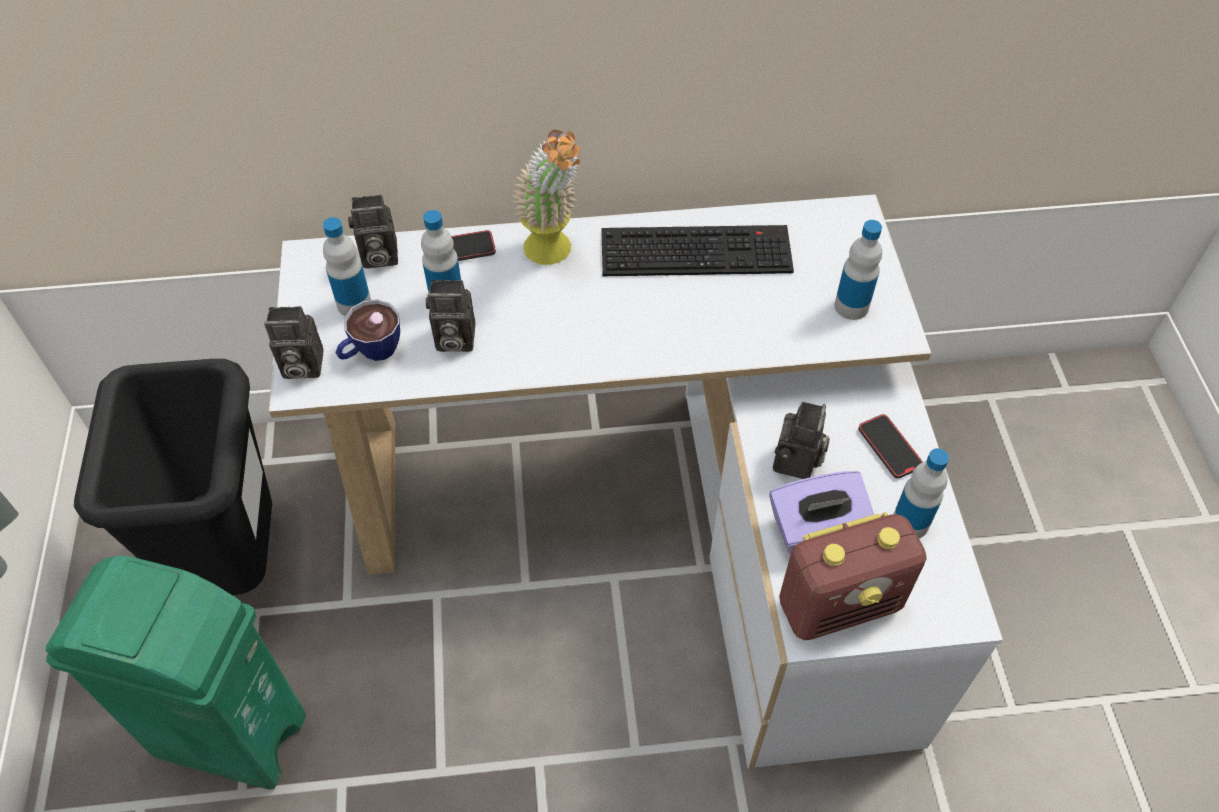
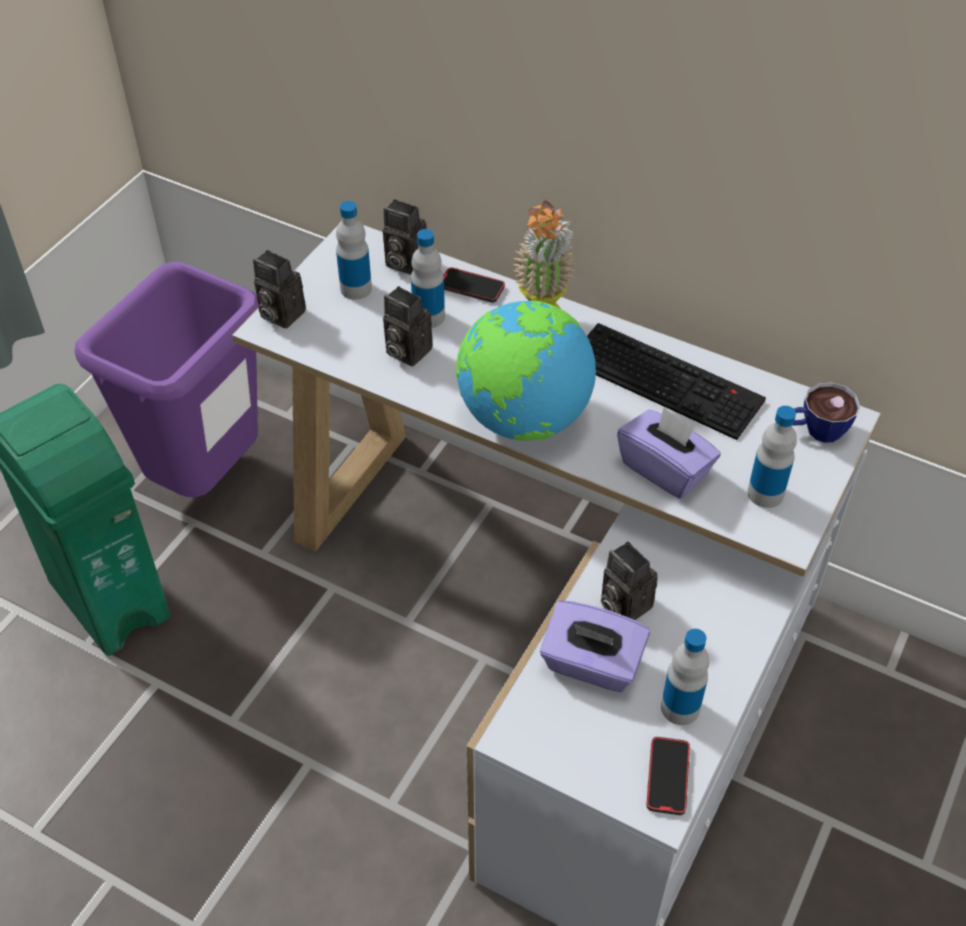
camera: 35 degrees right, 5 degrees down
(236, 566) = (206, 480): black trash can -> purple trash can
(371, 352) = (338, 329): cup -> cup (815, 430)
(610, 347) = (523, 419): none -> globe
(760, 328) = (665, 469): none -> purple tissue box
(797, 464) = (622, 604): camera -> camera turned 90 degrees clockwise
(840, 604) = (558, 733): radio -> none
(889, 448) = (718, 638): phone -> phone (667, 777)

